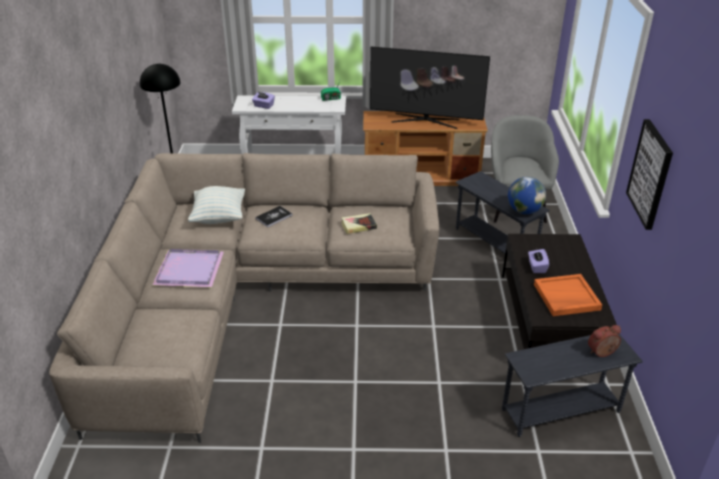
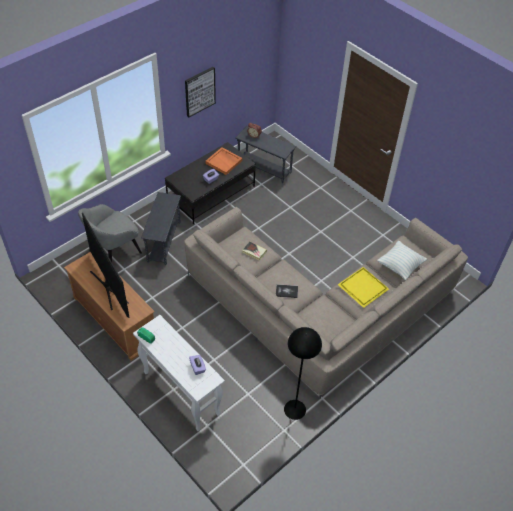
camera: 135 degrees left, 15 degrees up
(188, 269) = (363, 288): purple tray -> yellow tray
(219, 217) = (314, 316): pillow -> pillow (400, 266)
(524, 211) = (169, 199): globe -> none

